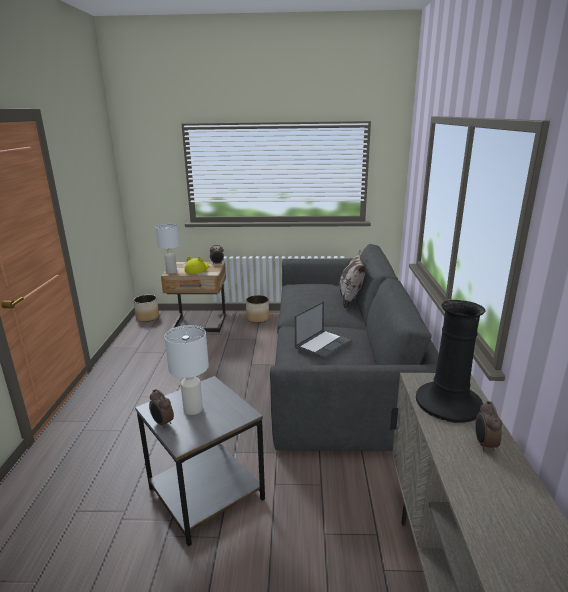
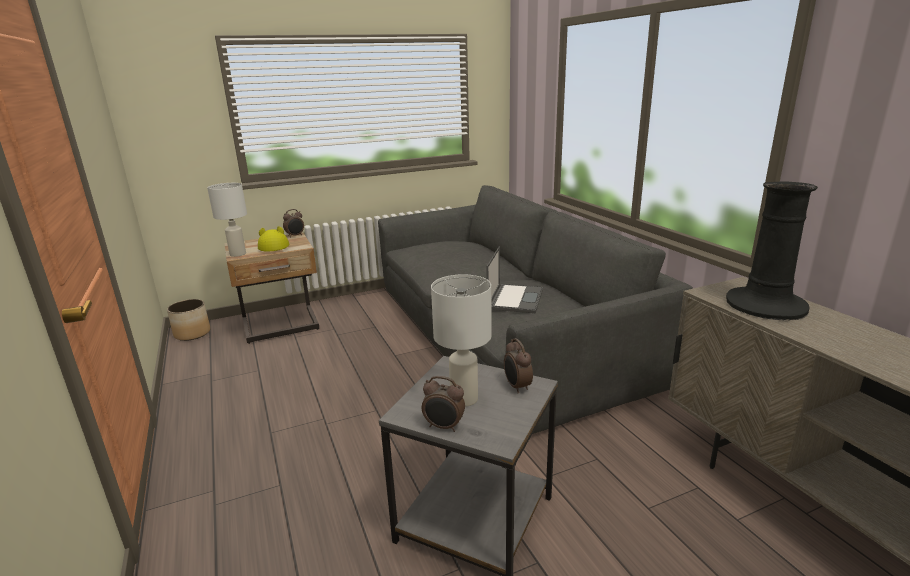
camera: 25 degrees left, 0 degrees up
(257, 318) = (356, 303): planter -> none
(351, 299) = (490, 250): pillow -> none
(484, 445) = (847, 330): alarm clock -> alarm clock (517, 387)

